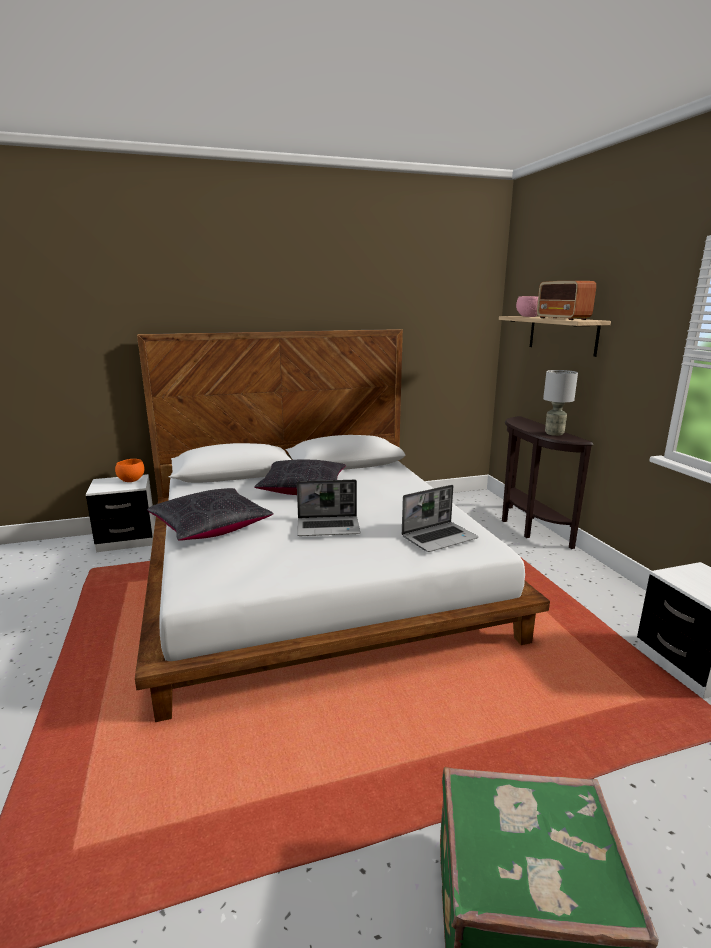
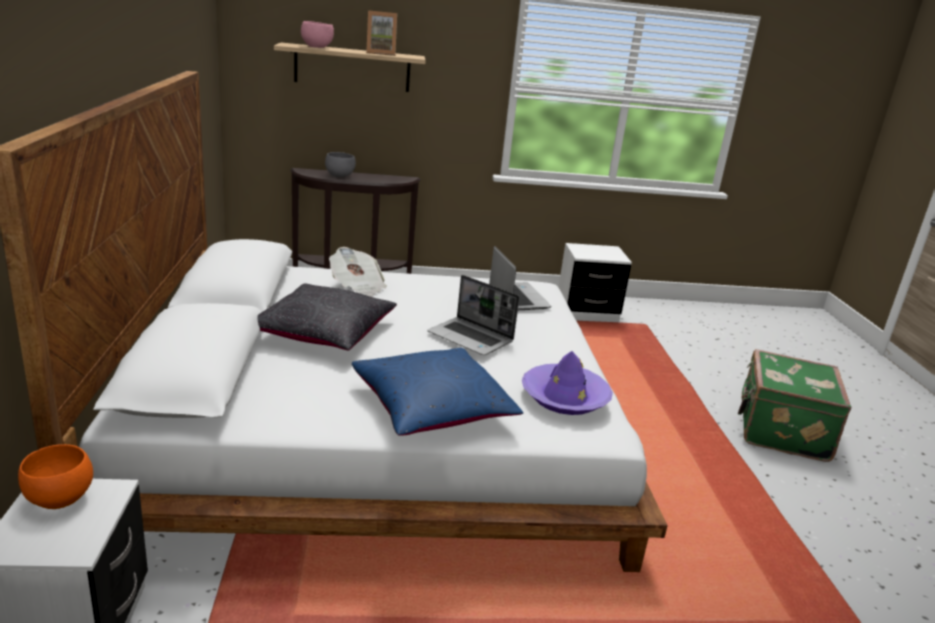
camera: 80 degrees left, 5 degrees up
(211, 527) = (432, 408): black pillow -> blue pillow
(236, 567) = (564, 397): none -> purple hat
(329, 527) = (471, 338): laptop -> laptop turned 120 degrees clockwise
(386, 485) = (357, 287): none -> newspaper
(528, 425) = (340, 176): none -> grey bowl
(554, 433) = (381, 178): grey table lamp -> none
(563, 319) = (380, 53): radio -> picture frame

